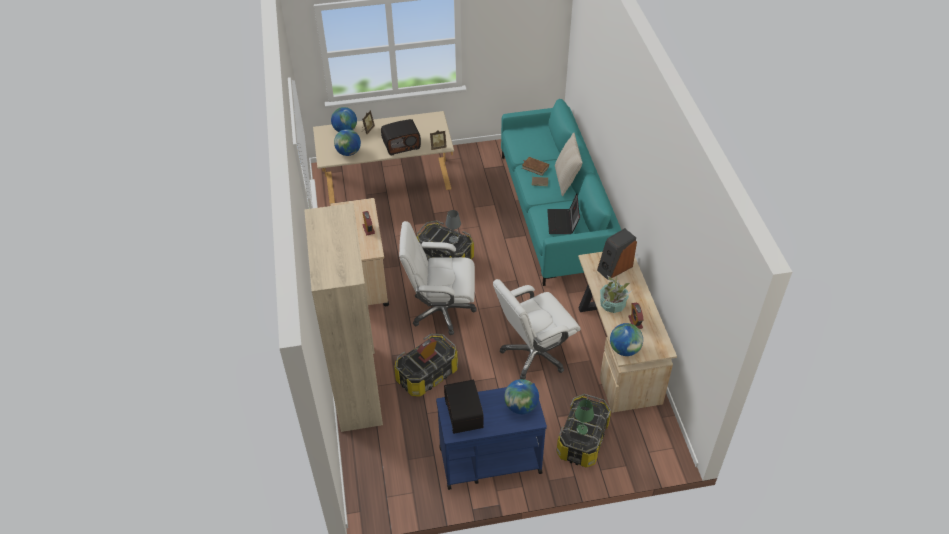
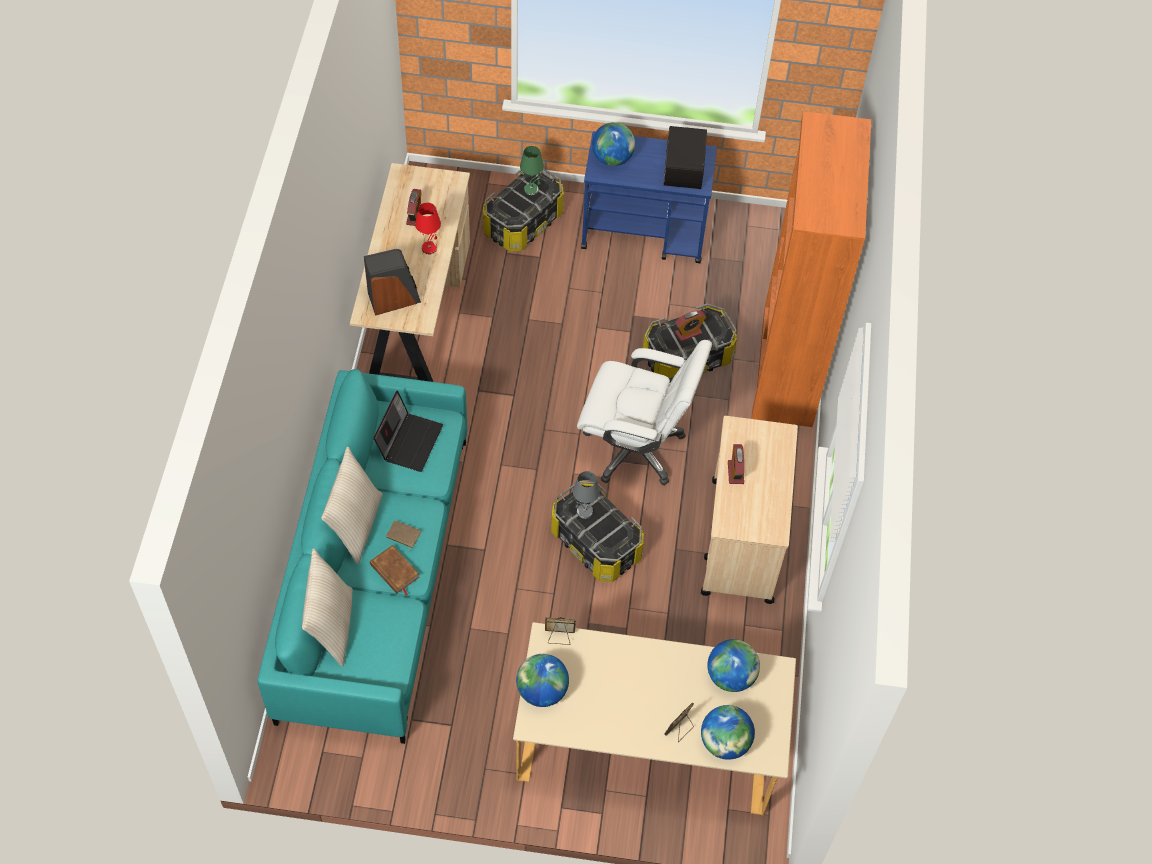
camera: 165 degrees left, 10 degrees up
(358, 387) = (786, 367): beige bookcase -> orange bookcase
(401, 145) = (625, 665): radio -> none
(534, 354) = (530, 343): white office chair -> none
(551, 141) = (331, 626): none -> beige pillow
(612, 304) = (429, 248): potted plant -> red table lamp
(624, 349) = (450, 187): globe -> globe (542, 691)

